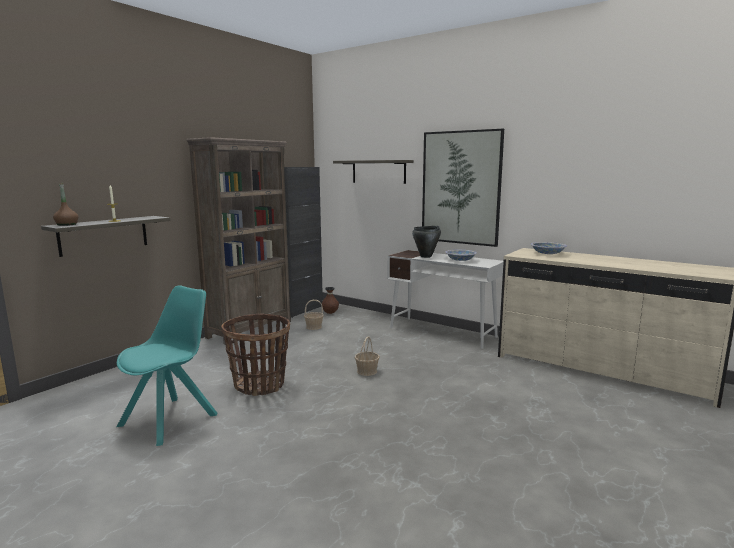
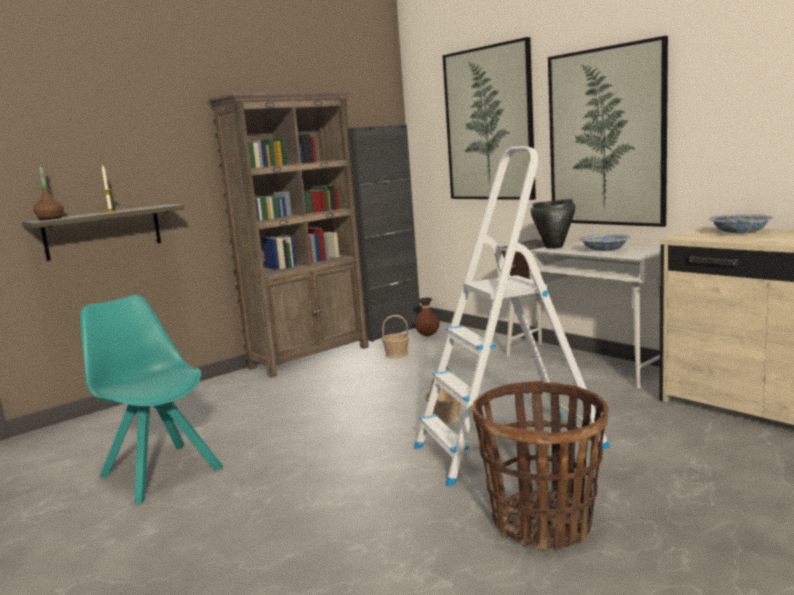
camera: 15 degrees right, 0 degrees up
(171, 419) = (160, 471): turquoise chair -> turquoise chair turned 90 degrees counterclockwise
(259, 385) = (289, 431): basket -> basket (543, 523)
(378, 171) = (489, 124): shelf -> picture
(417, 391) = (508, 447): none -> white step ladder

